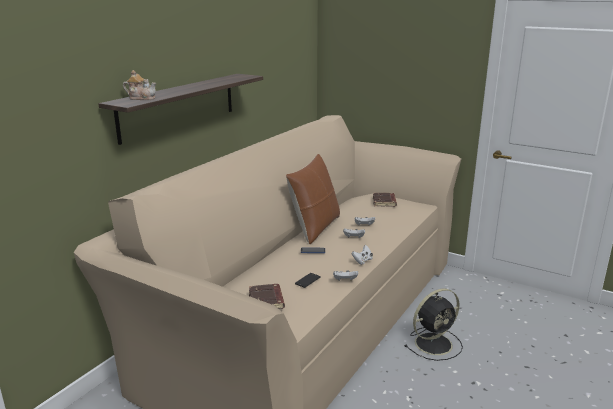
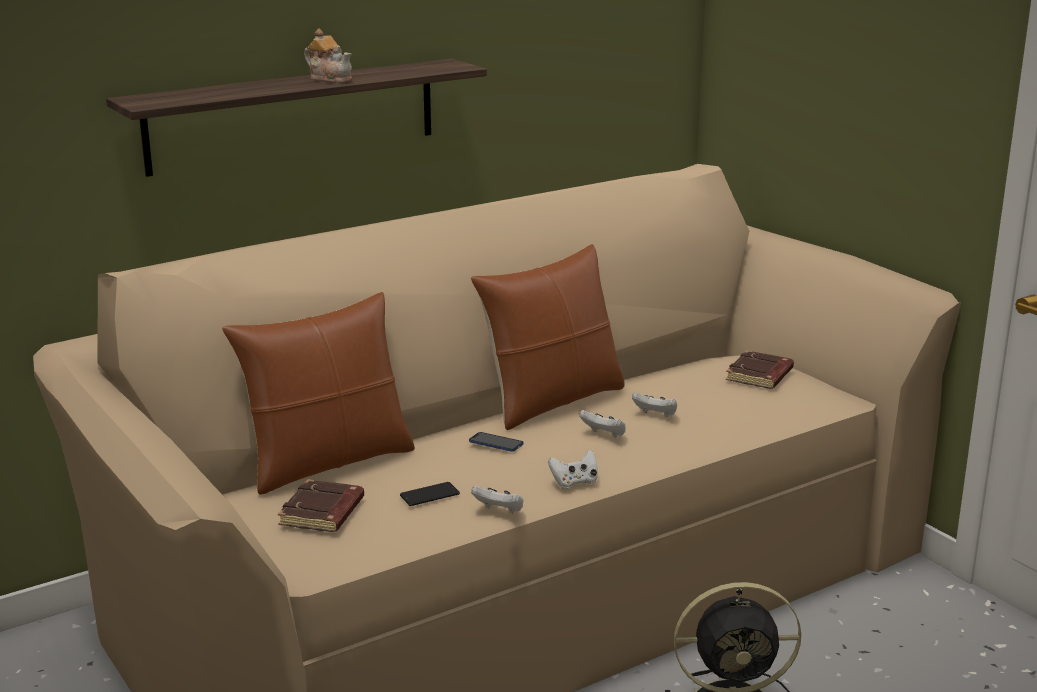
camera: 25 degrees right, 0 degrees up
(141, 98) = (185, 96): teapot -> teapot (330, 79)
(242, 276) = (327, 462): none -> brown pillow

